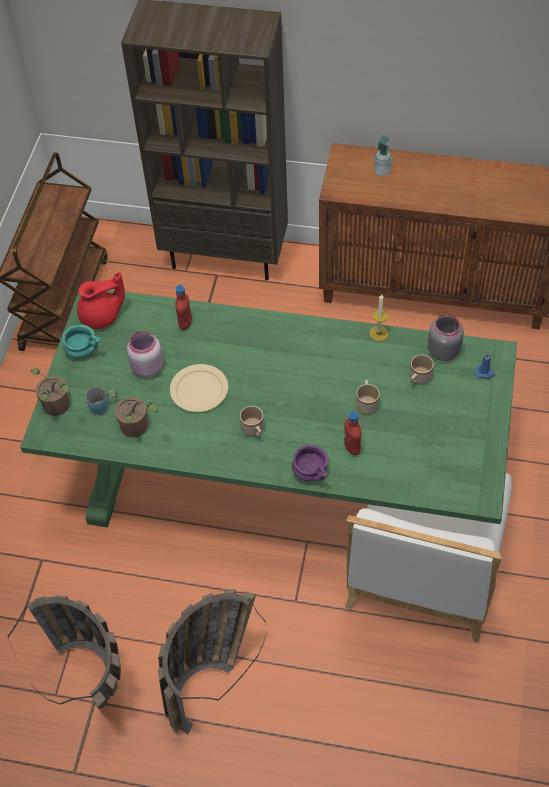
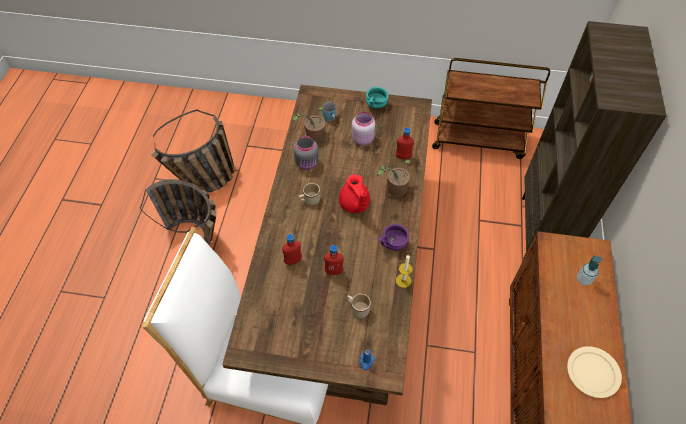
camera: 85 degrees right, 0 degrees up
(58, 407) = (329, 98): potted plant -> potted plant (394, 189)
(102, 316) = (405, 112): red teapot -> red teapot (354, 204)
(199, 389) = (345, 168): beige plate -> beige plate (593, 373)
(280, 477) = (343, 273): green dining table -> brown dining table
(311, 472) = (273, 235): purple bowl -> purple bowl (394, 244)
(367, 403) = (334, 271): beige mug -> red bottle
(444, 351) = (388, 330): grey jar -> grey jar (307, 164)

